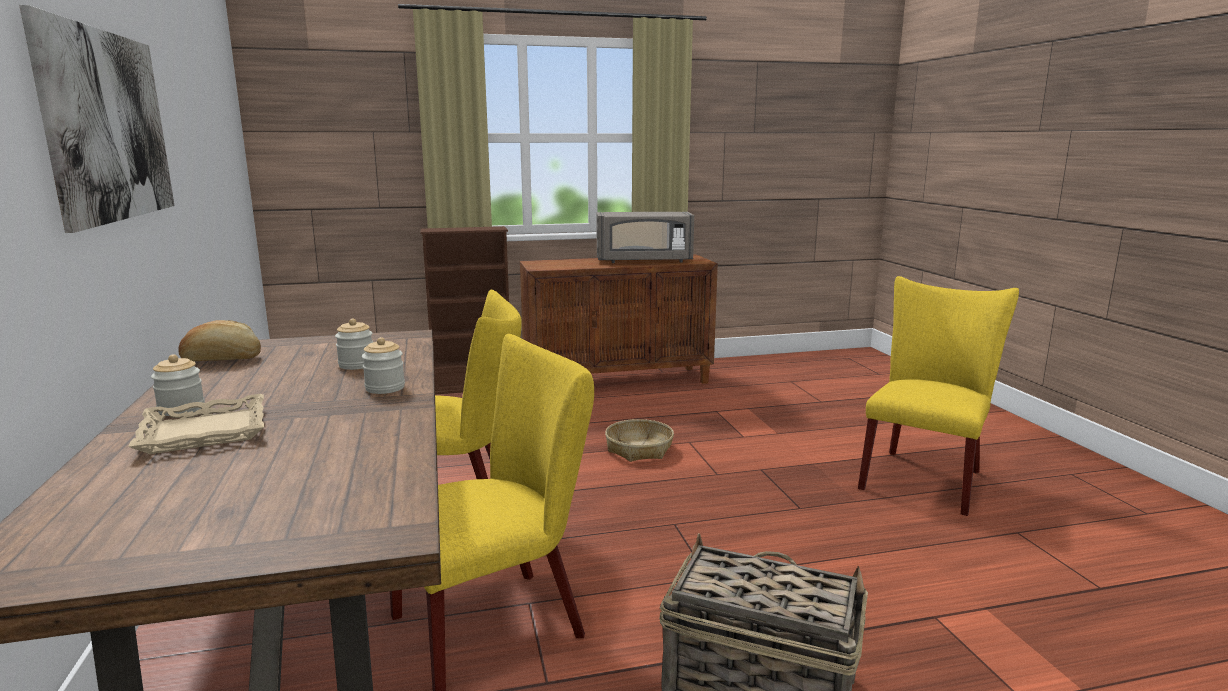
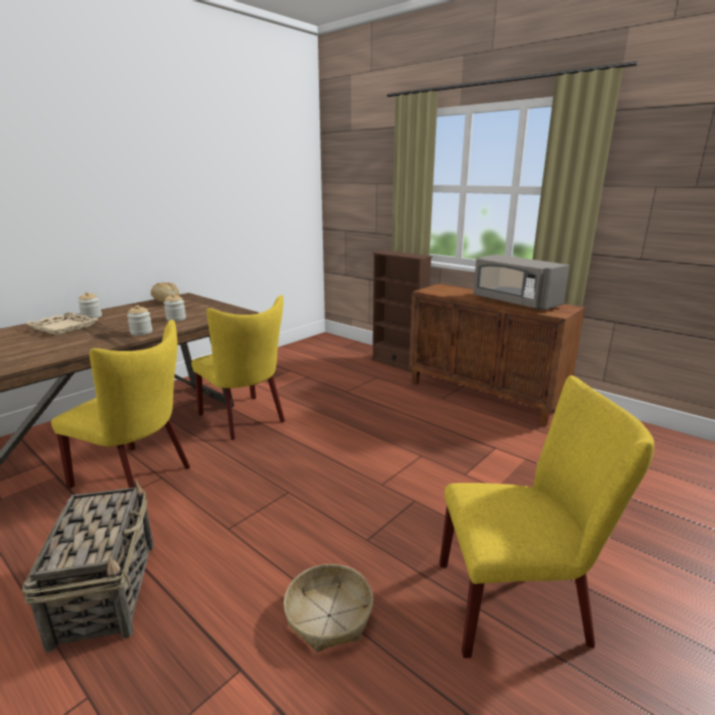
camera: 55 degrees right, 5 degrees up
(109, 126) = (129, 185): picture -> none
(639, 449) = (383, 442): basket -> basket (329, 616)

